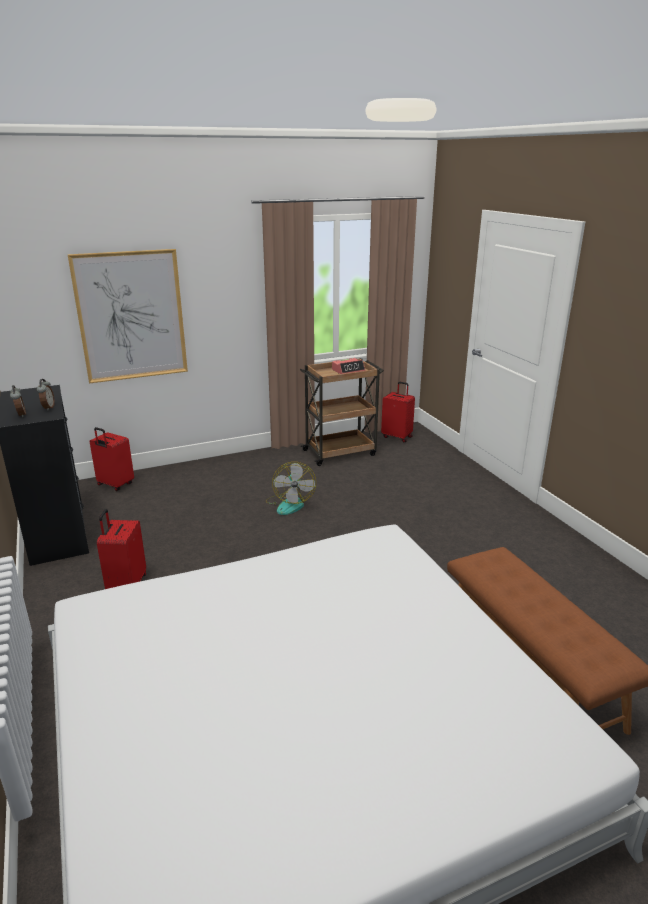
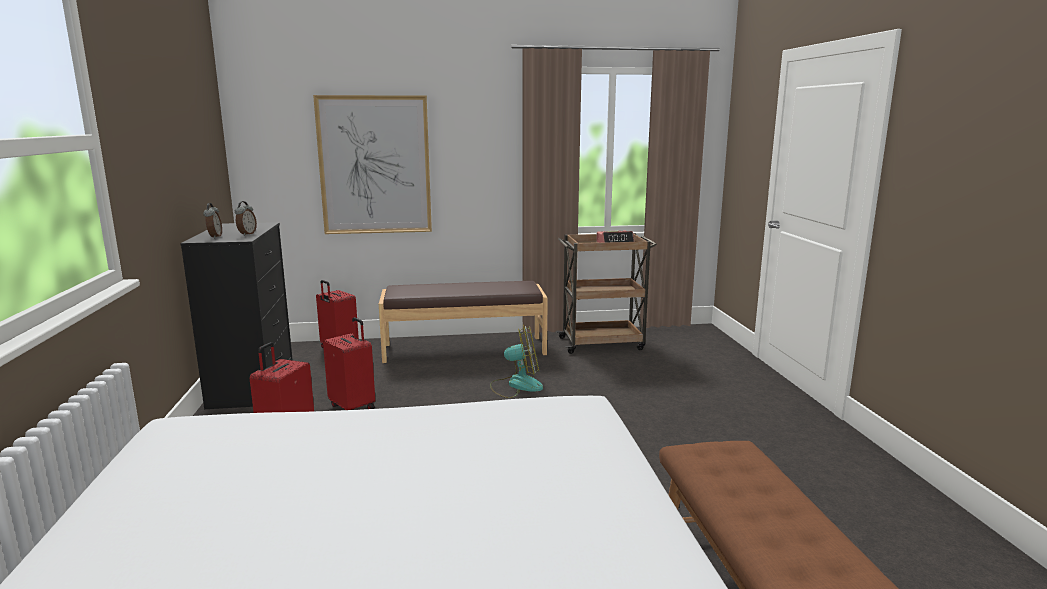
camera: 15 degrees right, 10 degrees down
(228, 471) = (464, 349): none -> brown bench
(290, 504) = (516, 385): fan -> fan turned 105 degrees counterclockwise
(397, 437) = (679, 335): red suitcase -> red suitcase (353, 407)

